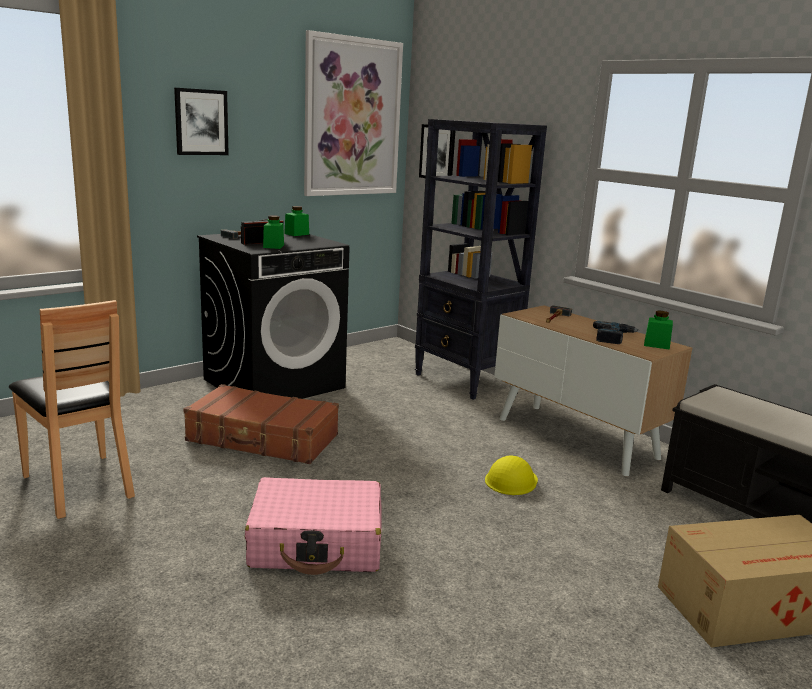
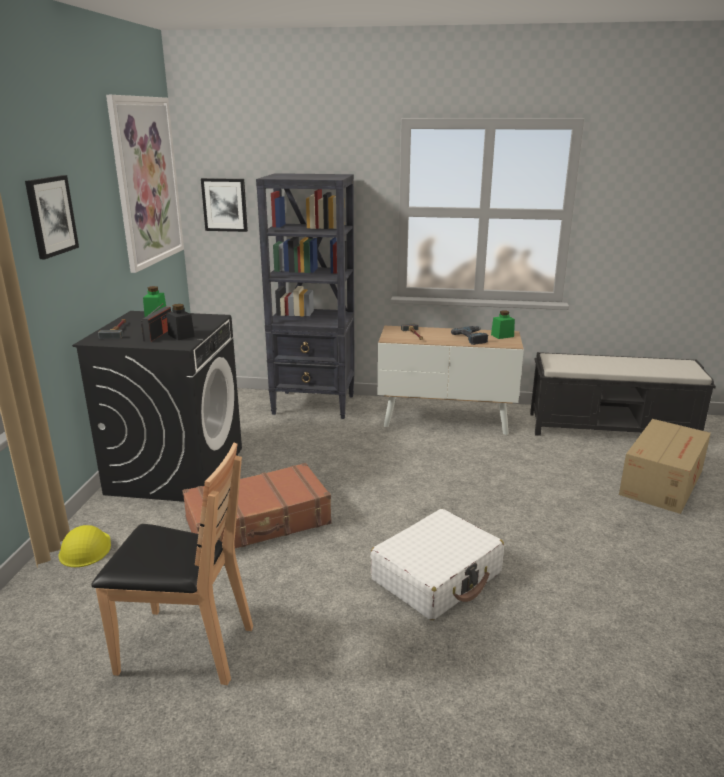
camera: 40 degrees left, 5 degrees up
(273, 246) = (181, 335): green jar -> black jar
(317, 543) = (437, 576): pink suitcase -> white suitcase
(511, 480) = (462, 468): yellow hard hat -> yellow hard hat (85, 549)

